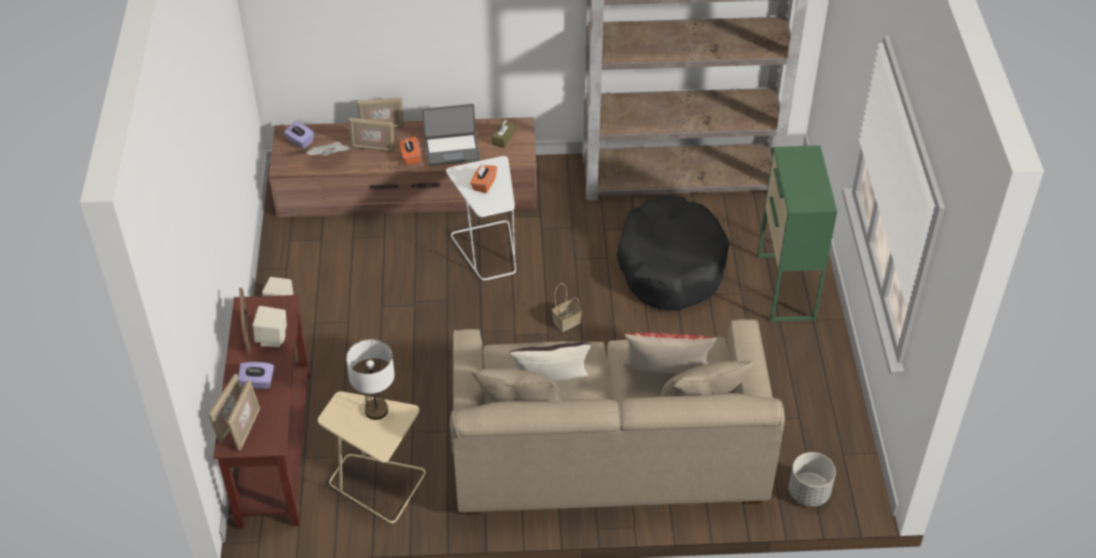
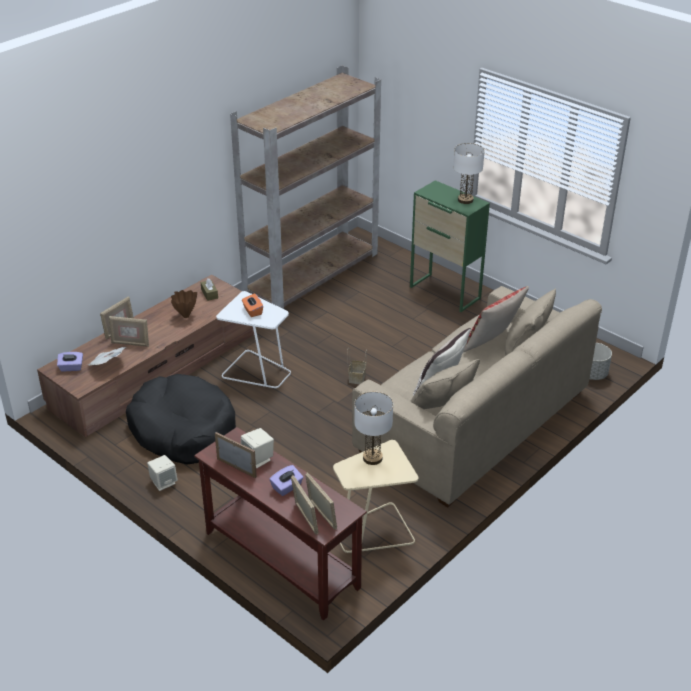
camera: 45 degrees left, 10 degrees down
(373, 148) = (130, 343): picture frame -> picture frame turned 45 degrees clockwise
(410, 157) = (164, 334): orange tissue box -> none
(452, 149) = (185, 316): laptop -> brown vase
(671, 265) = (372, 317): black dog bed -> black dog bed (183, 430)
(815, 191) = (465, 200): none -> table lamp

